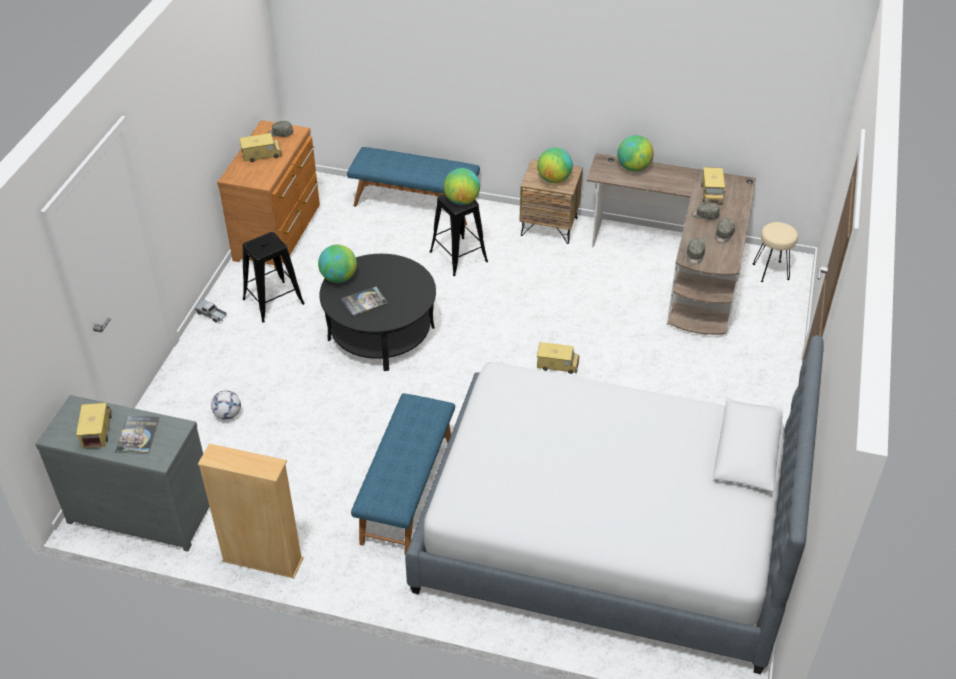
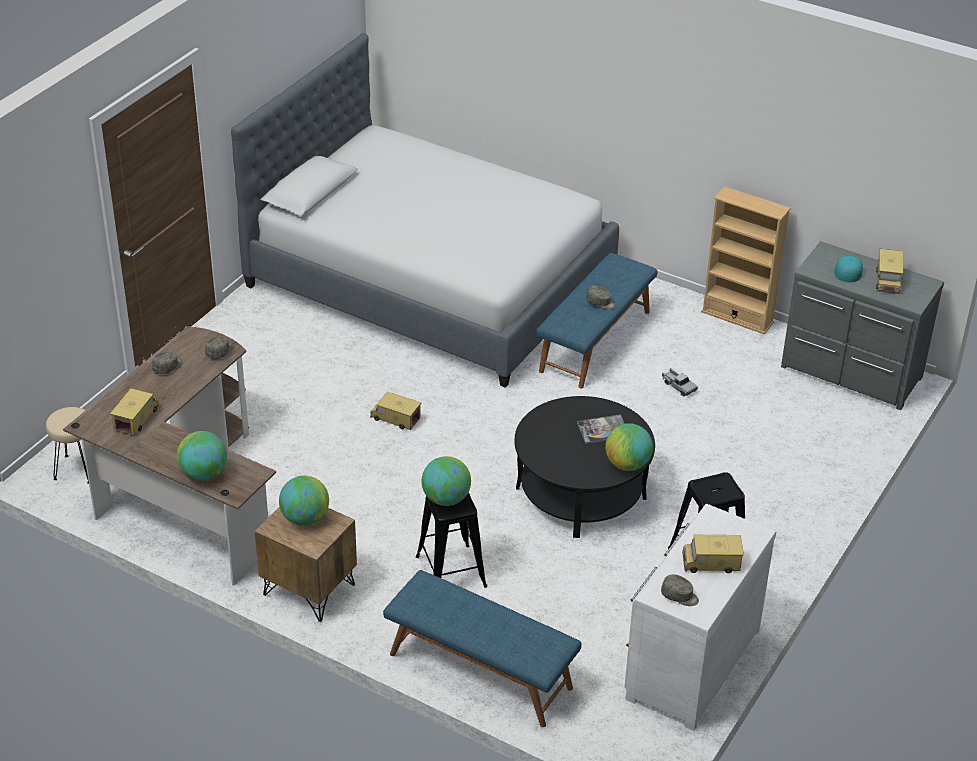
camera: 165 degrees left, 5 degrees down
(138, 435) = (848, 270): book -> turquoise cap
(211, 314) = (787, 557): toy truck -> toy truck (678, 386)
(228, 414) = (767, 439): football -> none
(279, 232) = (689, 663): brown dresser -> white dresser
(705, 215) = (169, 393): grey cap -> grey cap (600, 303)

